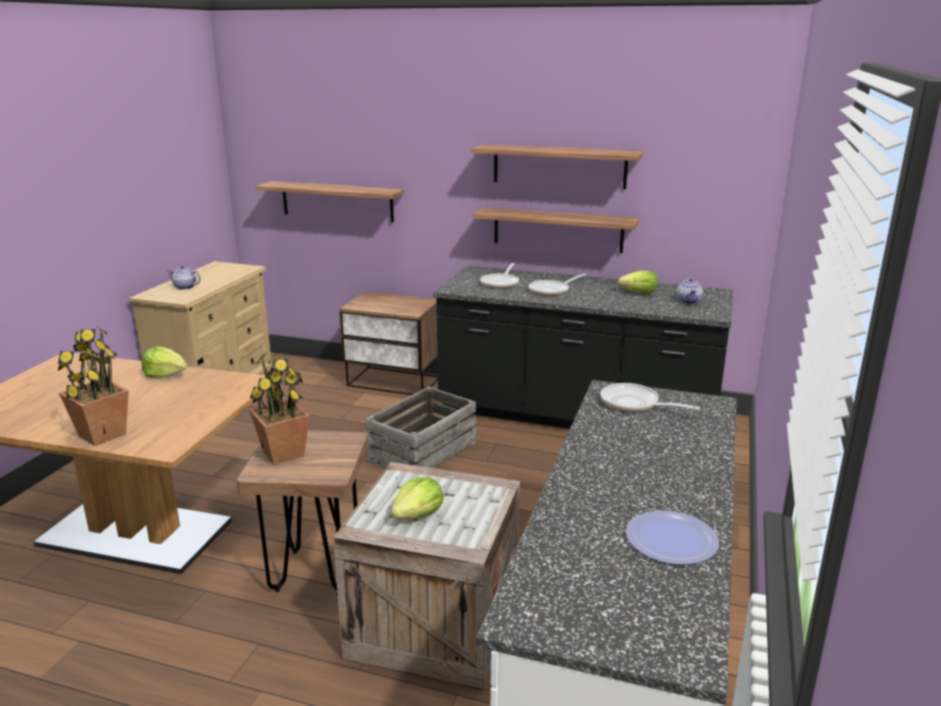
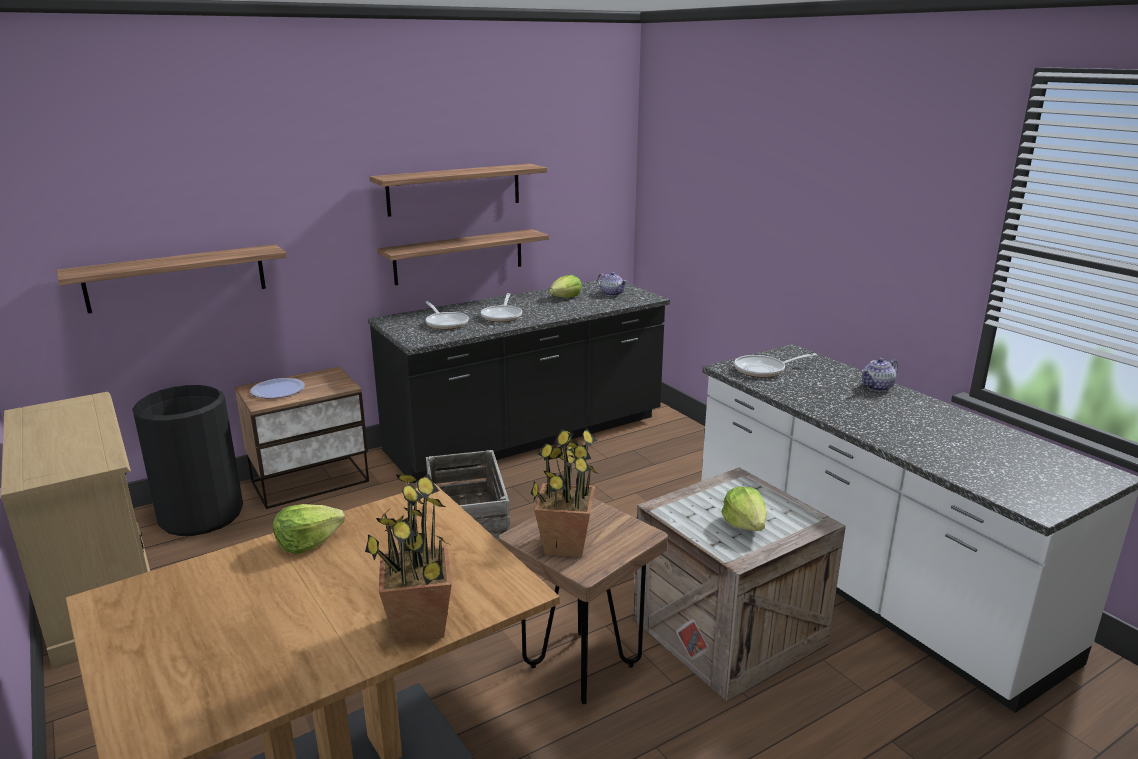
camera: 50 degrees left, 0 degrees up
(184, 287) = (59, 451): teapot -> teapot (877, 387)
(315, 374) = (201, 515): none -> black trash can
(671, 539) = (968, 430): plate -> plate (278, 390)

